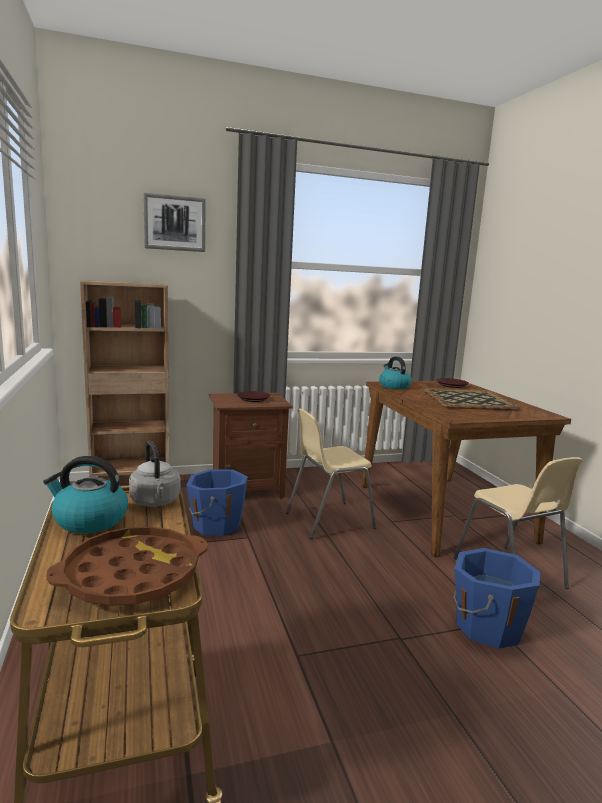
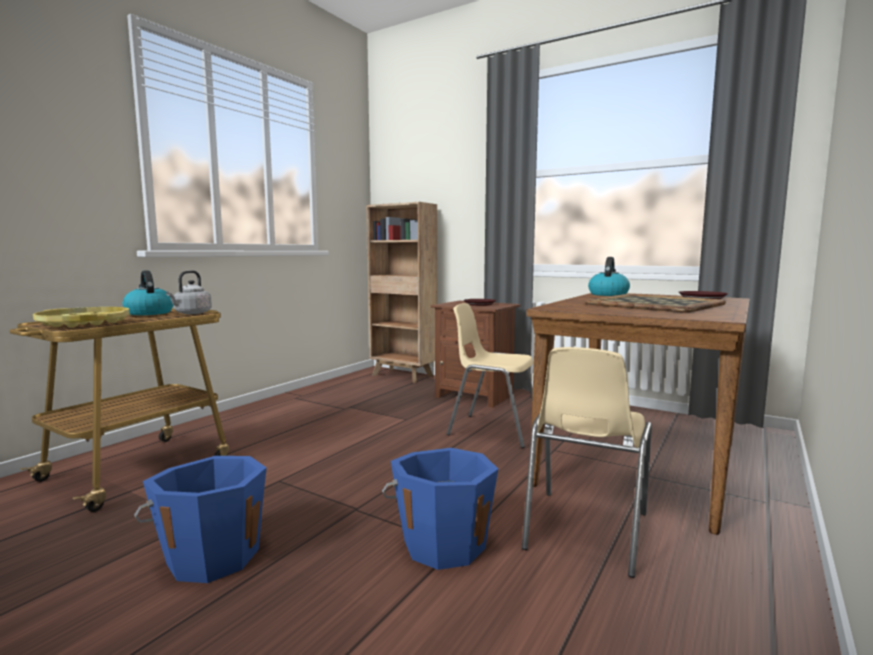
camera: 50 degrees right, 5 degrees down
(132, 575) = (84, 323): brown tray -> yellow tray
(174, 223) = (446, 151): picture -> none
(215, 525) = (403, 407): blue bucket -> blue bucket (212, 555)

